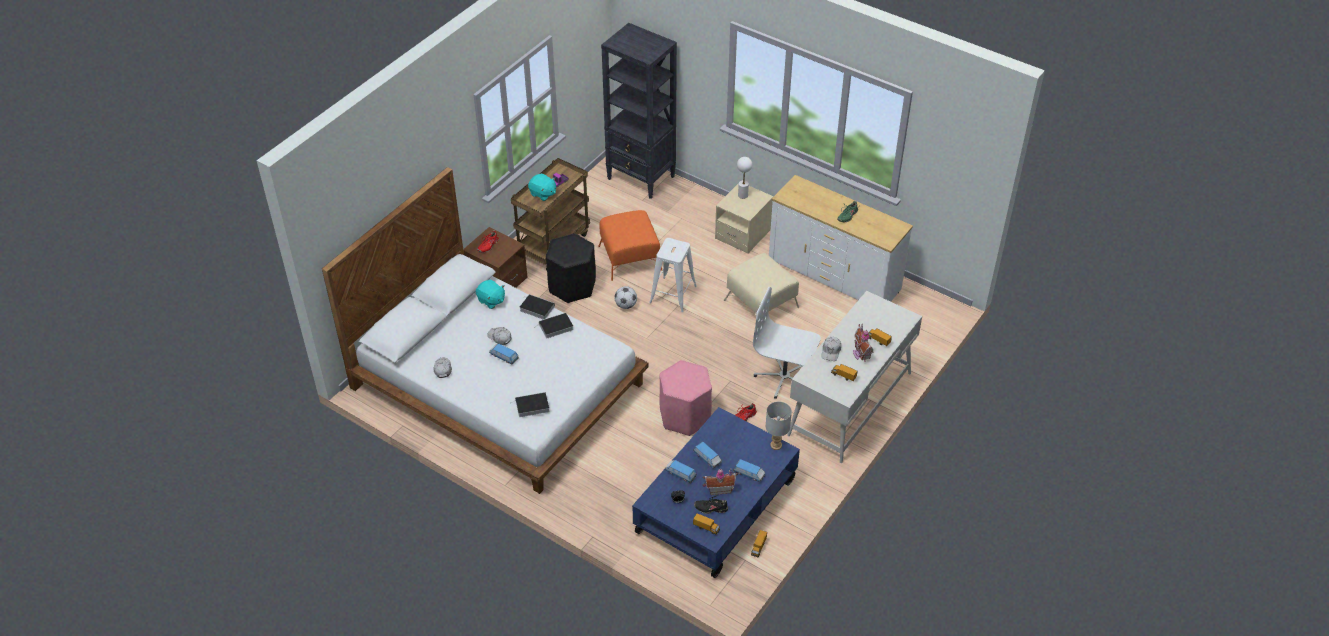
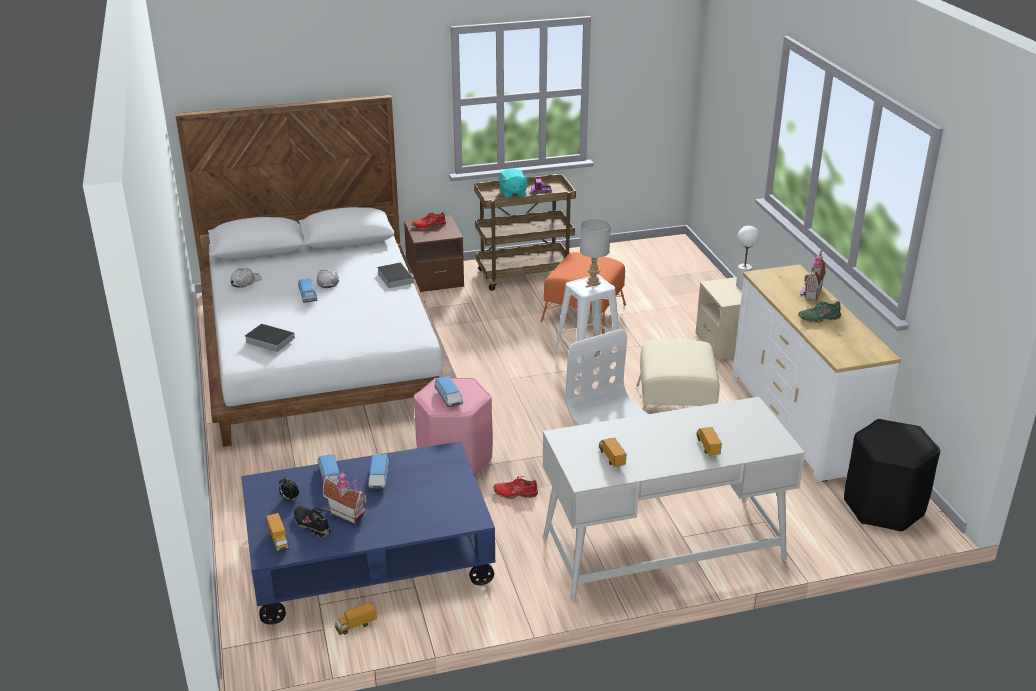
camera: 40 degrees right, 15 degrees down
(491, 300) = (364, 256): turquoise plush toy -> none
(555, 327) = (388, 297): book -> none
(572, 286) = (496, 310): black stool -> black stool (883, 508)
(626, 305) = (527, 345): football -> none
(641, 178) = (680, 262): black bookcase -> none
(749, 474) = (401, 518): toy car -> toy car (449, 398)
(776, 445) = (472, 508): grey table lamp -> grey table lamp (594, 282)
(831, 351) = (630, 429): white cap -> none
(860, 353) = (666, 448): toy house -> toy house (810, 293)

